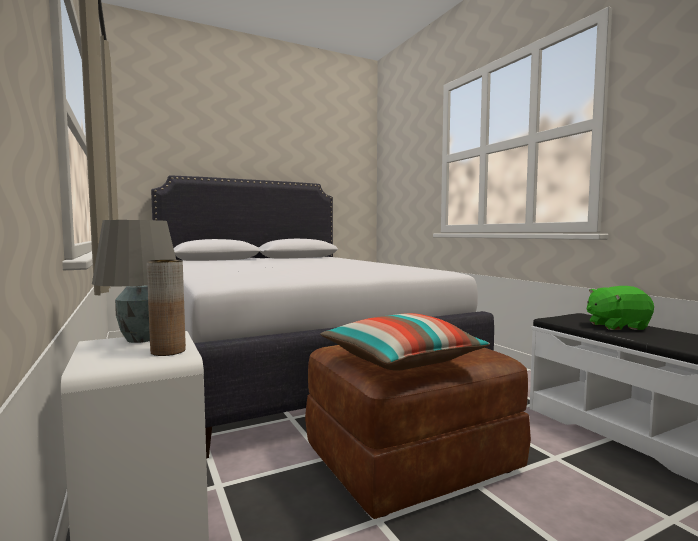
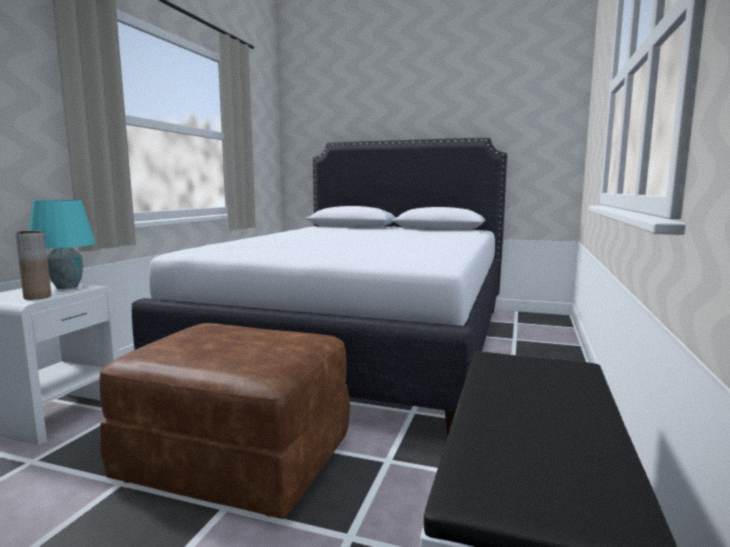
camera: 45 degrees right, 5 degrees up
(140, 339) = (66, 287): grey table lamp -> turquoise table lamp
(401, 361) = (182, 349): pillow -> none
(616, 326) = (535, 394): green plush toy -> none

